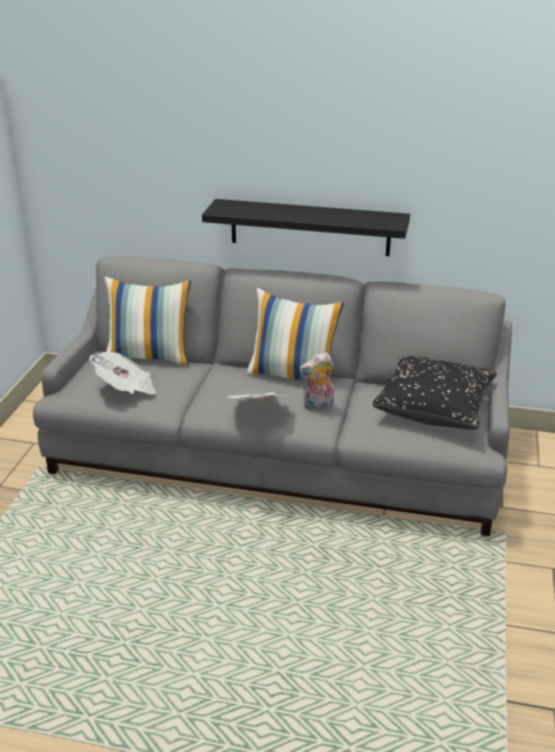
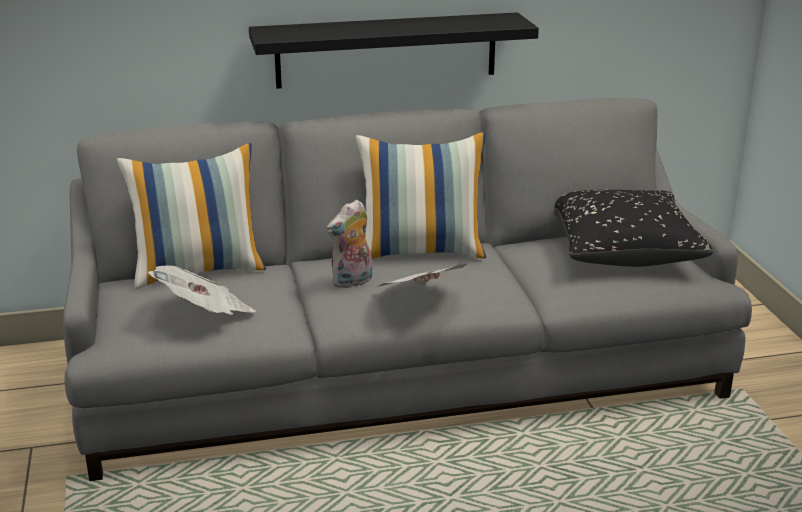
camera: 25 degrees left, 5 degrees down
(318, 407) = (488, 279): plush toy -> plush toy (352, 282)

